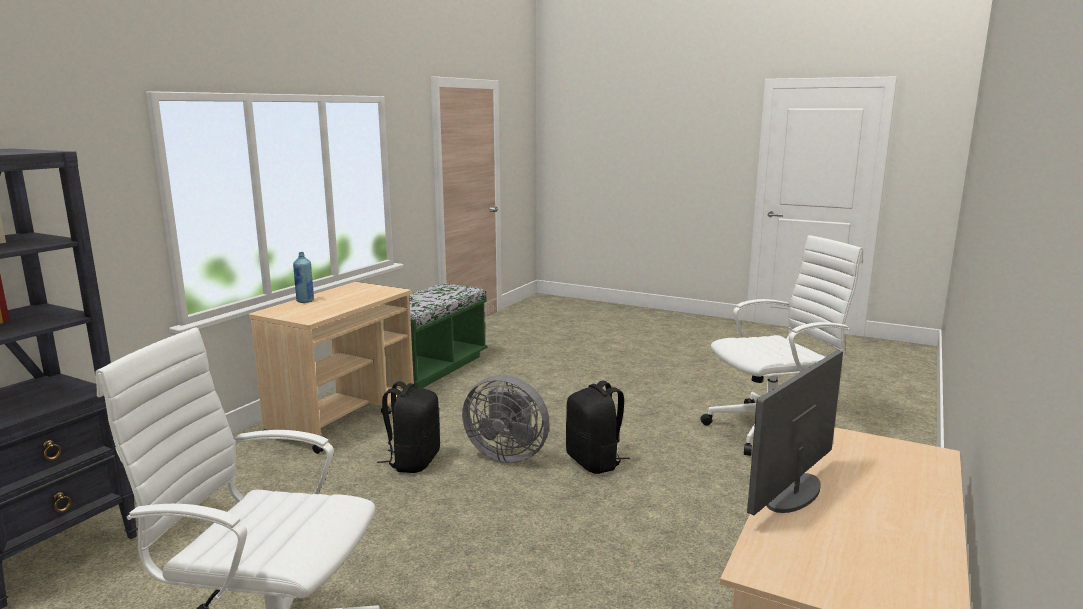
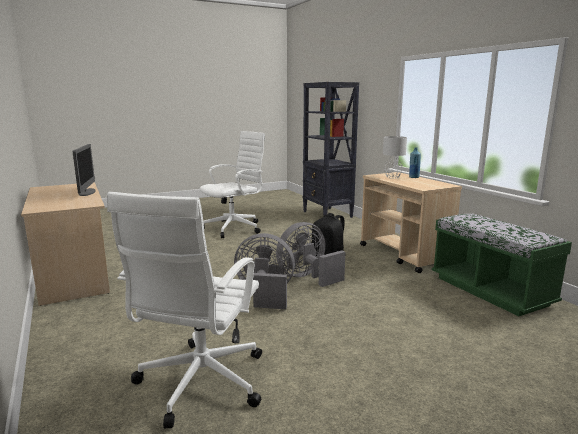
camera: 125 degrees right, 0 degrees up
(317, 308) = (393, 177): none -> grey table lamp
(595, 462) = (265, 295): black backpack -> grey fan

